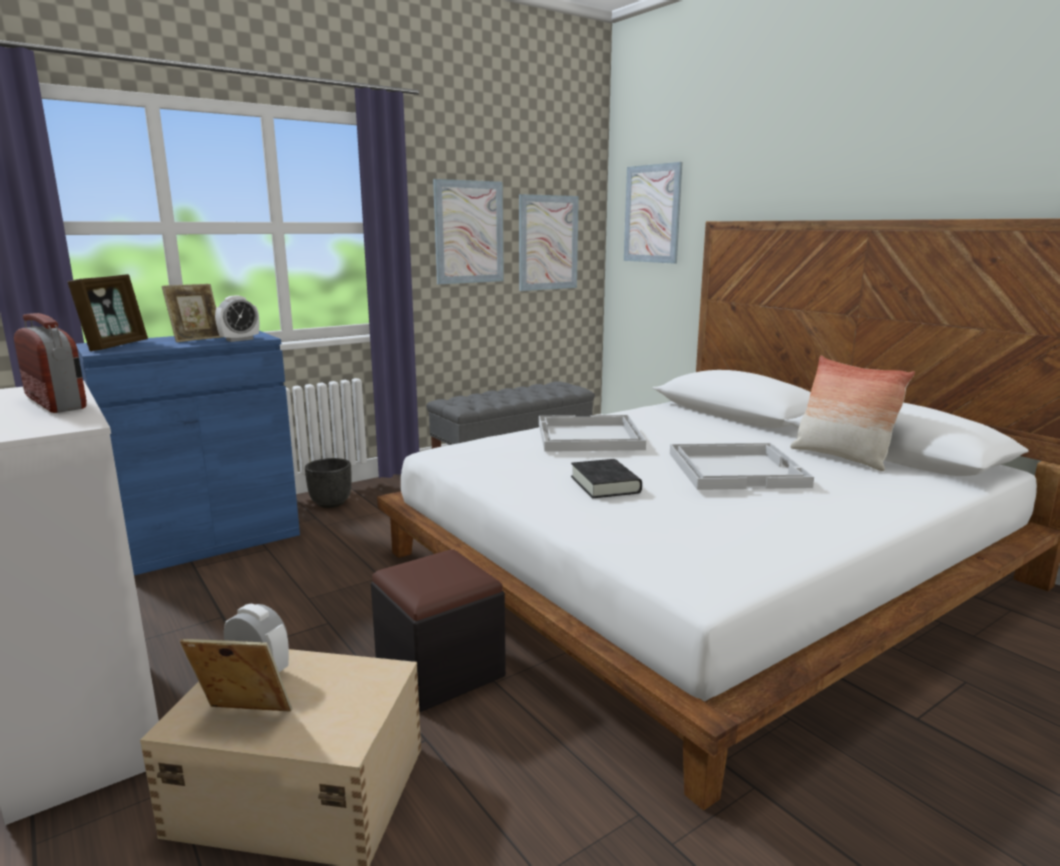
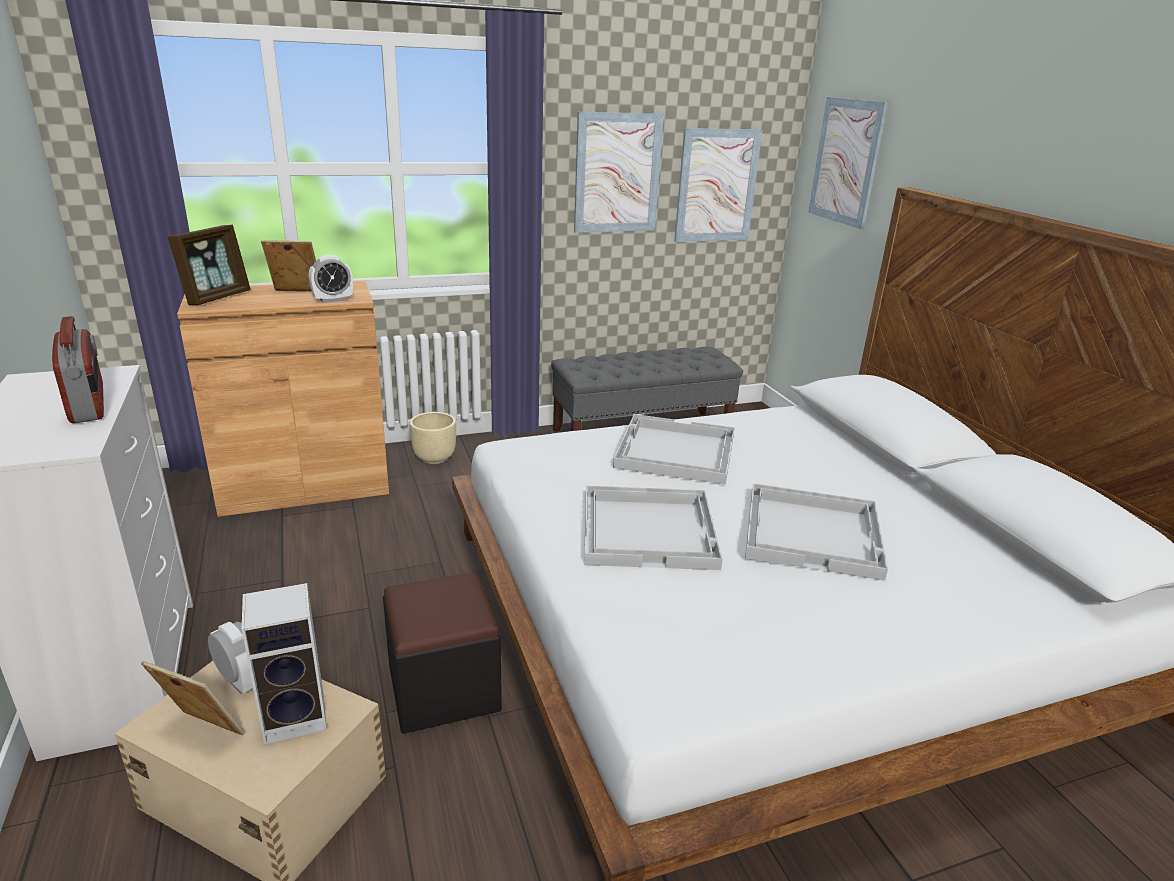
camera: 15 degrees right, 10 degrees up
(197, 339) = (296, 293): picture frame -> picture frame turned 150 degrees counterclockwise
(207, 541) = (305, 485): blue cabinet -> brown cabinet
(331, 503) = (435, 458): black planter -> beige planter
(340, 685) = (297, 715): none -> speaker
(605, 484) = (649, 529): black book -> white tray
(841, 457) = (959, 534): pillow -> none

